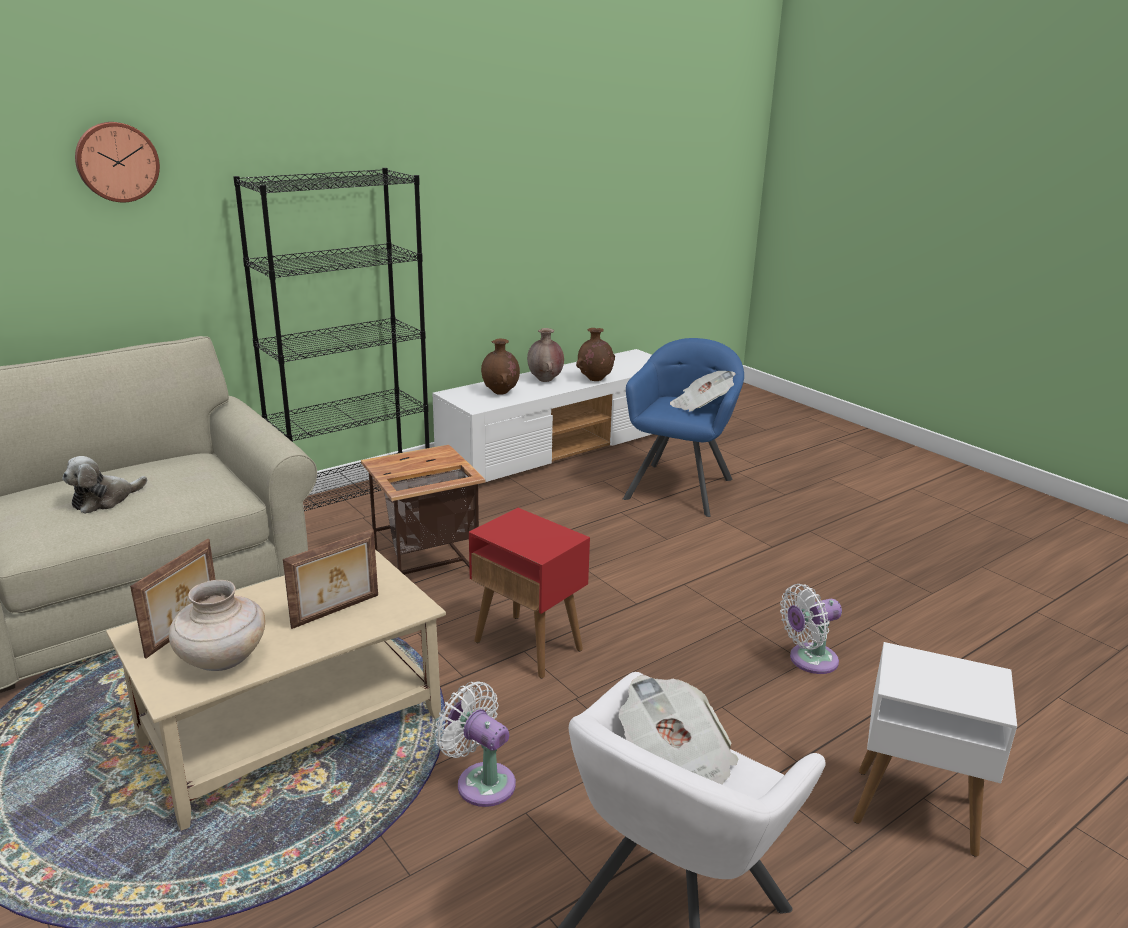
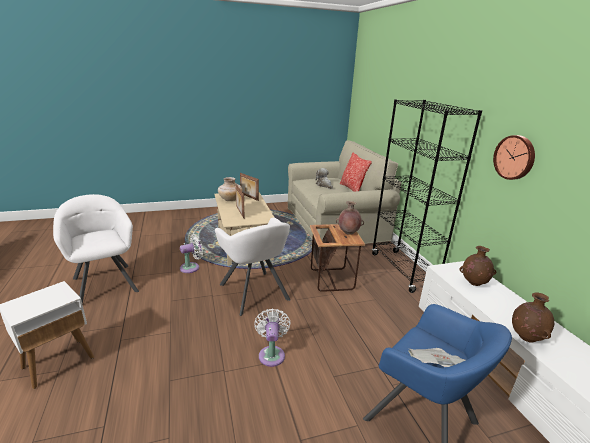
camera: 110 degrees right, 0 degrees up
(117, 162) = (405, 87): wall clock -> wall clock (515, 157)
(131, 465) = (352, 189): none -> pillow
(529, 646) = (254, 292): red side table -> white armchair
(545, 380) = (512, 309): brown vase -> brown vase (348, 233)
(677, 764) = (104, 237): newspaper -> none
(809, 660) = (169, 382): white fan -> white fan (271, 354)

